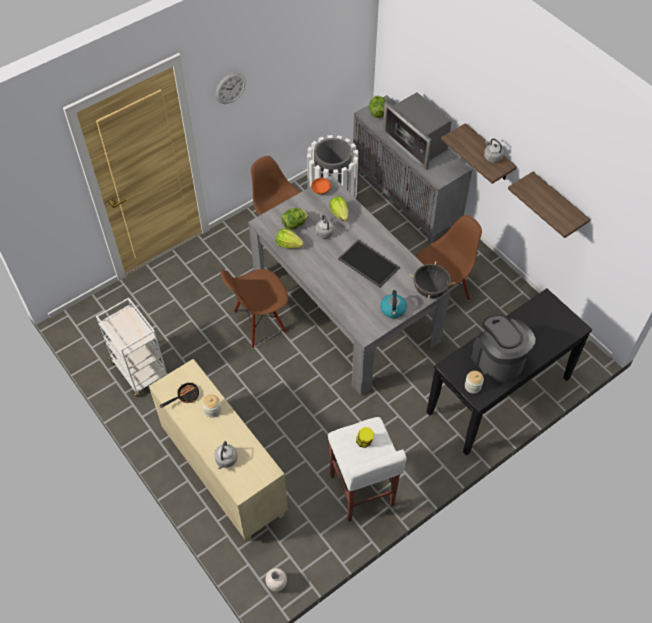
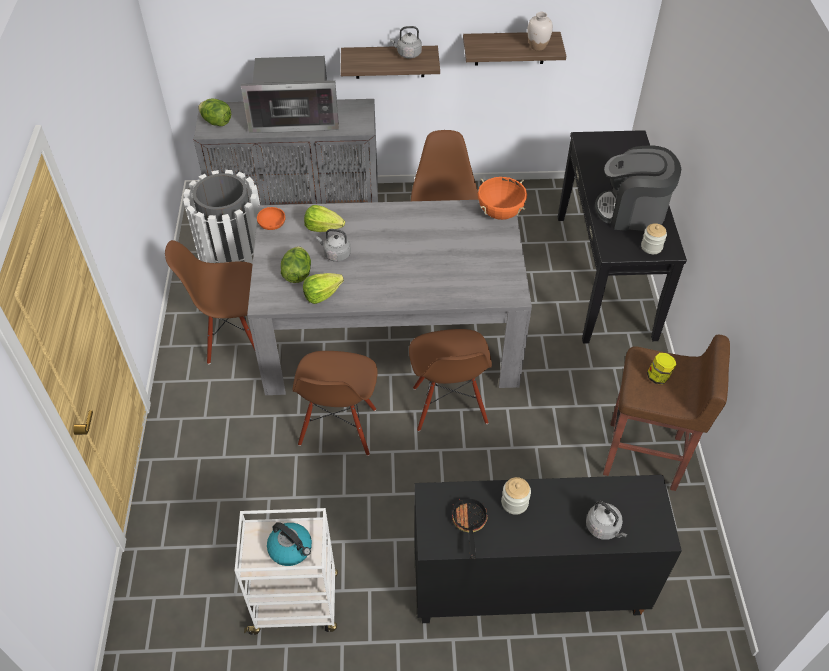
camera: 55 degrees left, 5 degrees down
(223, 473) = (526, 589): beige cabinet -> black cabinet
(230, 88) = (92, 165): wall clock -> none
(276, 585) = (718, 614): white vase -> white vase (537, 46)
(317, 367) = (448, 406): none -> brown chair
(361, 491) = (643, 457): white stool -> brown stool
(369, 263) = (418, 240): tray -> none
(393, 310) = (500, 255): kettle -> kettle (291, 549)
(430, 290) = (500, 213): black cooking pot -> orange cooking pot

